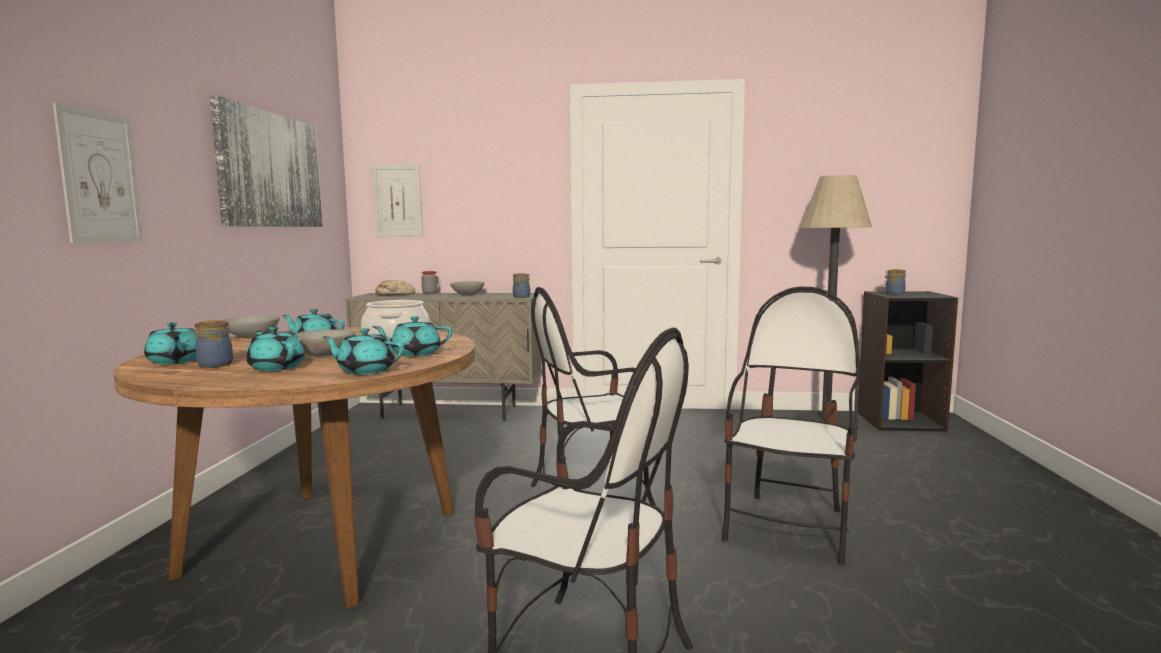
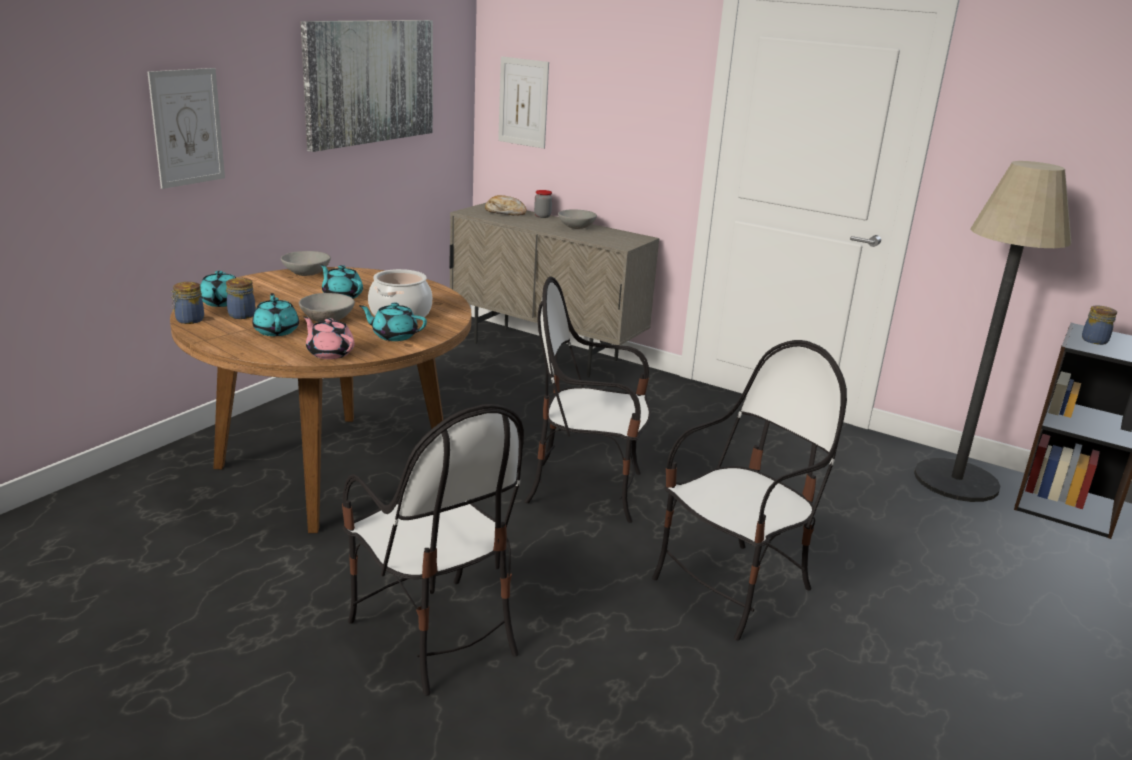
camera: 25 degrees right, 15 degrees up
(365, 371) = (330, 353): turquoise teapot -> pink teapot
(521, 297) = (622, 246): jar -> jar (188, 320)

